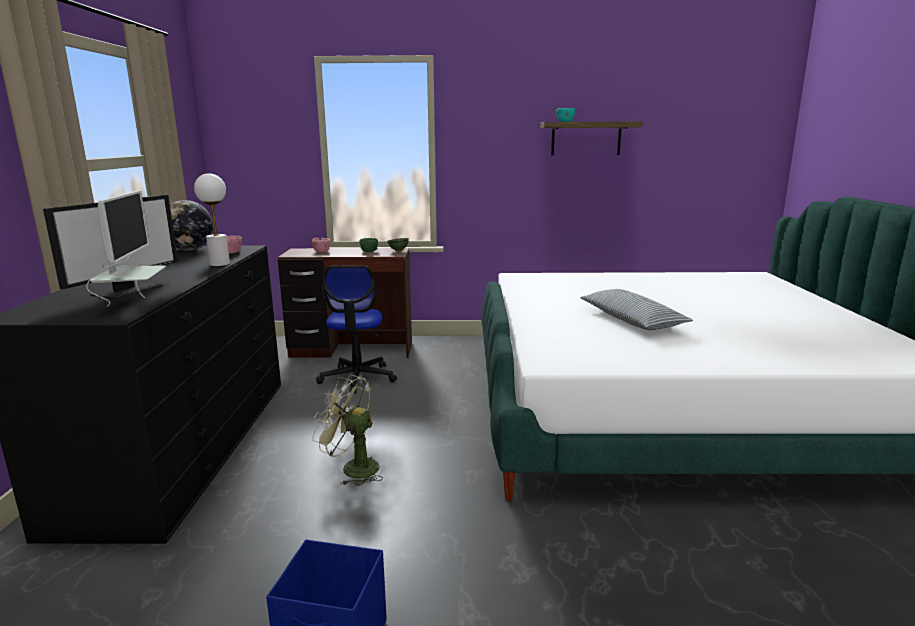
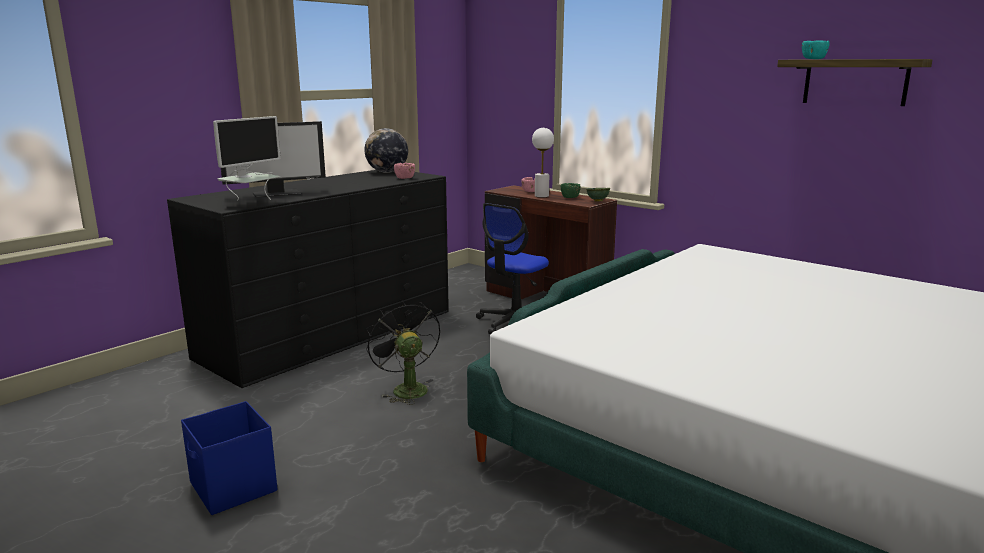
camera: 40 degrees right, 0 degrees up
(219, 264) = (373, 185): white table lamp -> white table lamp (541, 196)
(352, 468) = (405, 389): green fan -> black fan
(631, 320) = (725, 319): pillow -> none

